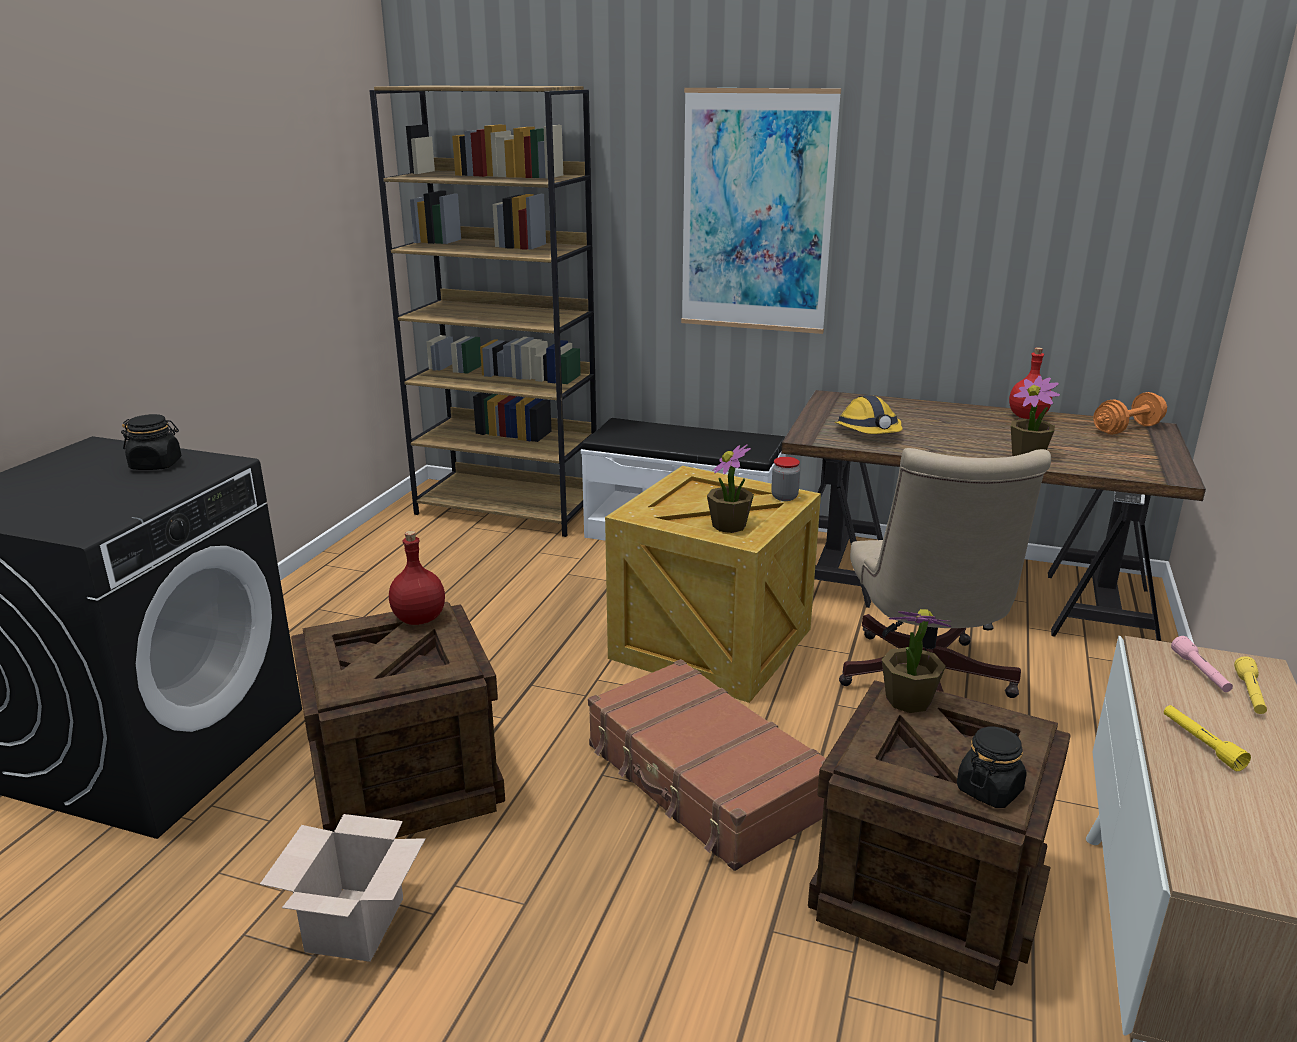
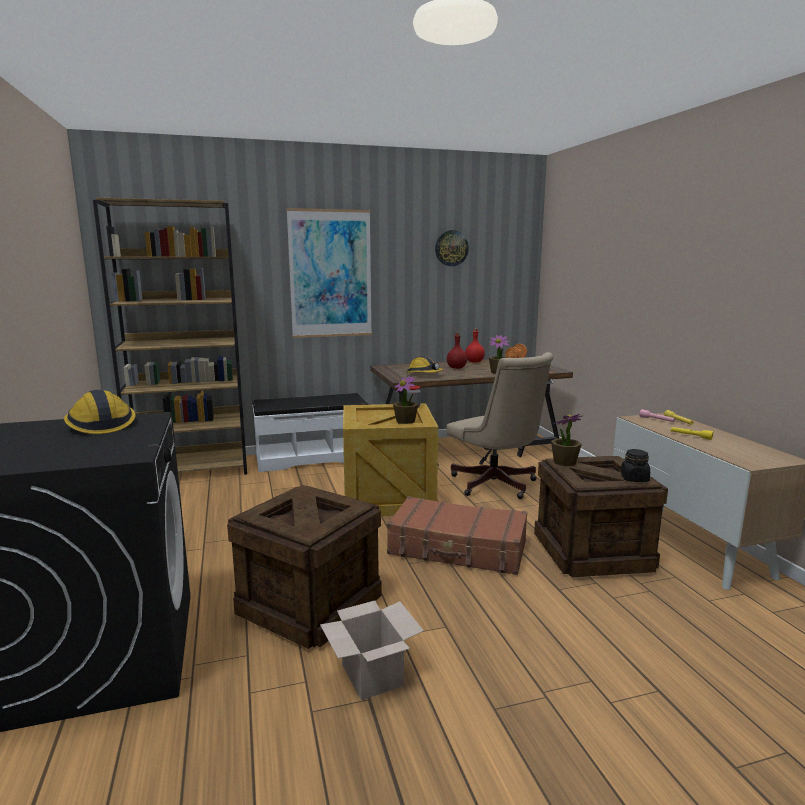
camera: 35 degrees left, 10 degrees down
(156, 465) = (100, 424): black jar -> hard hat
(419, 618) = (299, 494): red bottle -> red bottle (456, 368)
(1015, 169) = (451, 248): none -> wall clock

